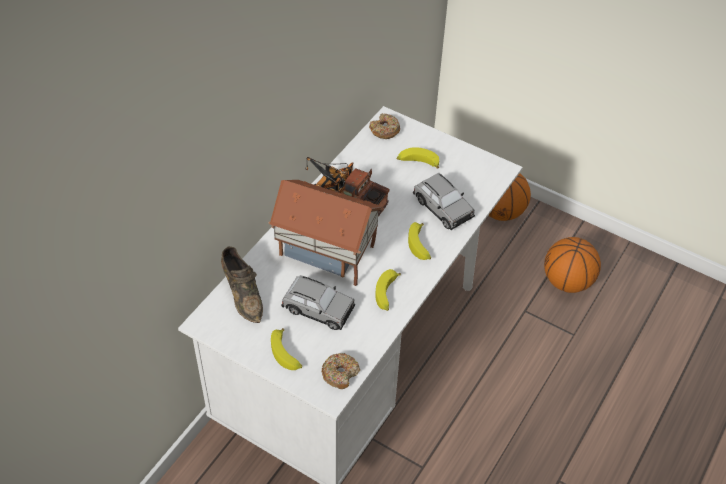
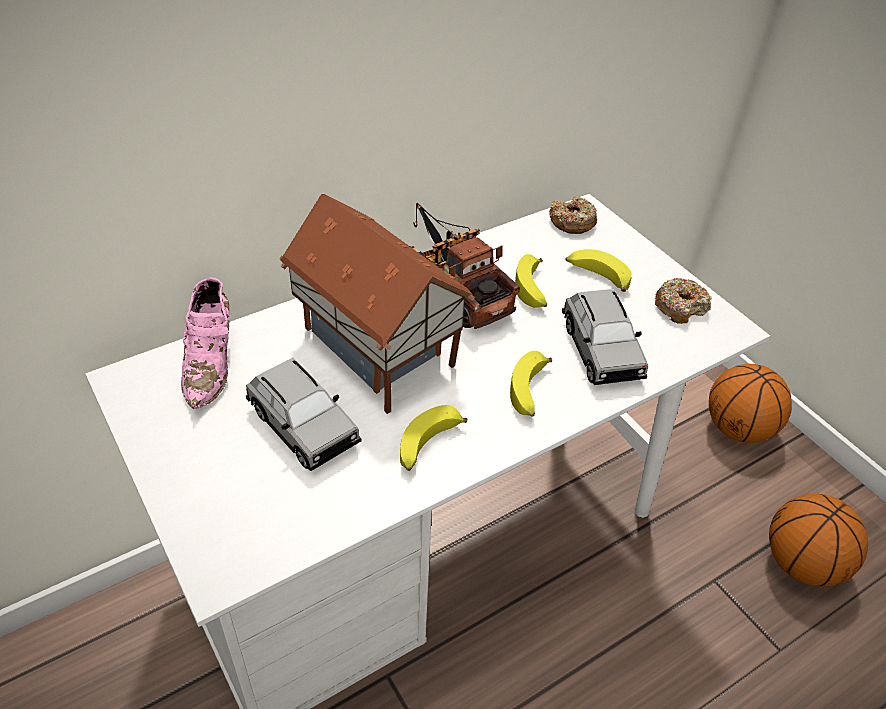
camera: 25 degrees right, 5 degrees down
(243, 294) = (211, 362): brown shoe -> pink shoe
(286, 354) = (202, 476): banana -> banana (533, 290)
(340, 373) = (261, 545): donut -> donut (680, 307)

